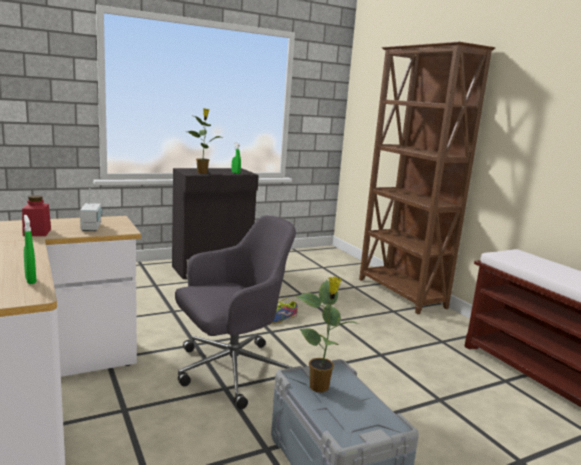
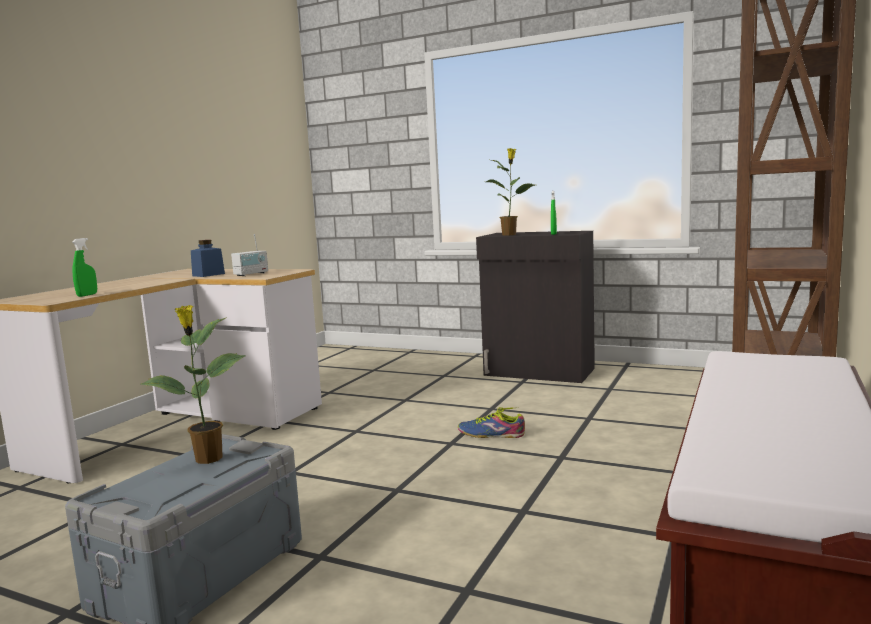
camera: 55 degrees right, 5 degrees down
(37, 232) = (208, 275): red jar -> blue jar
(230, 371) = (327, 462): grey office chair -> none

